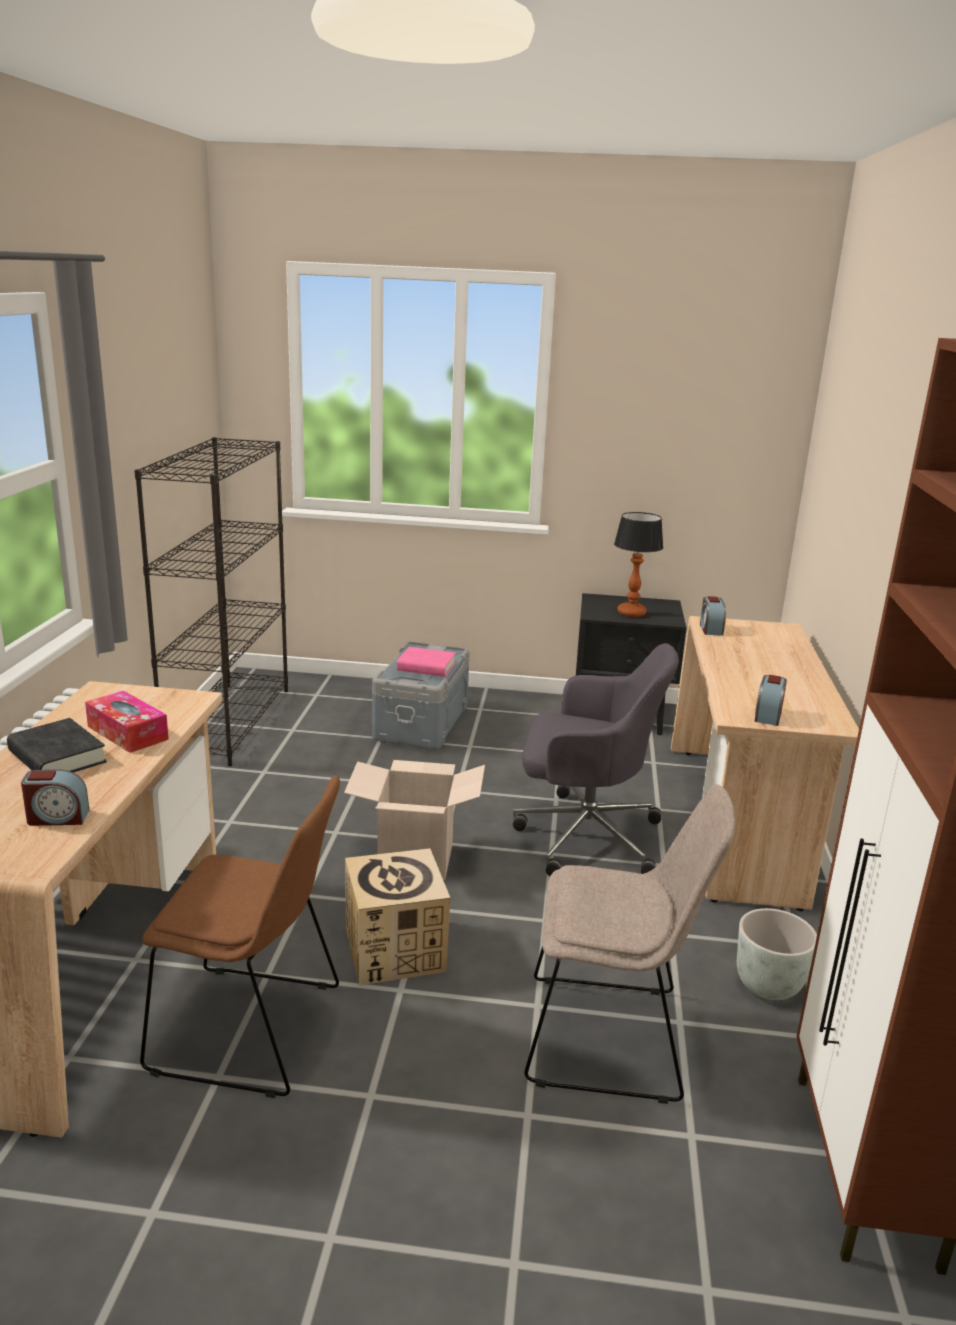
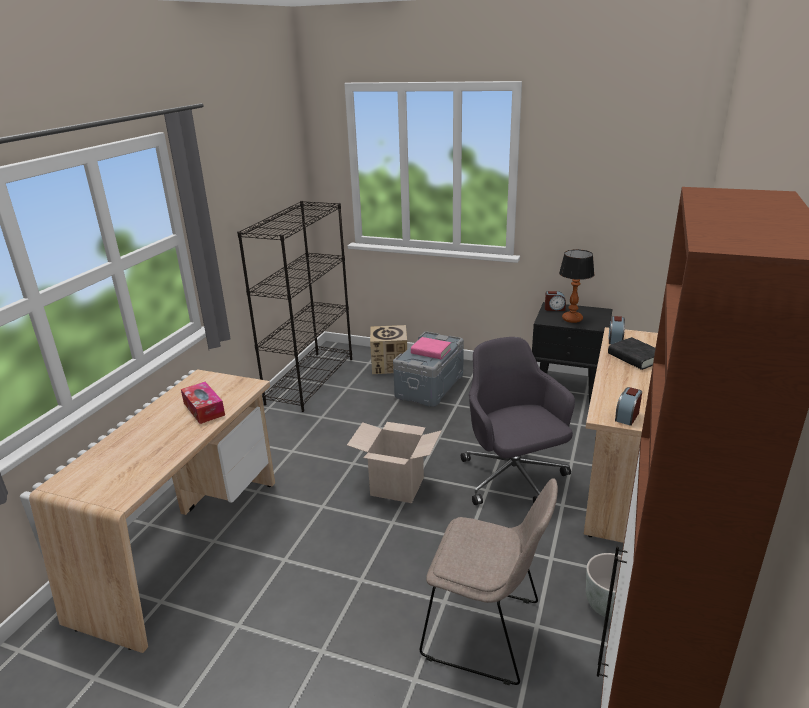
camera: 15 degrees right, 5 degrees up
(57, 757) = (158, 425): black book -> black book (635, 357)
(57, 818) = (143, 469): alarm clock -> alarm clock (554, 308)
(253, 1030) = (266, 597): brown chair -> none
(395, 950) = (365, 551): cardboard box -> cardboard box (389, 365)
(584, 836) = (513, 478): grey office chair -> grey office chair turned 135 degrees counterclockwise

